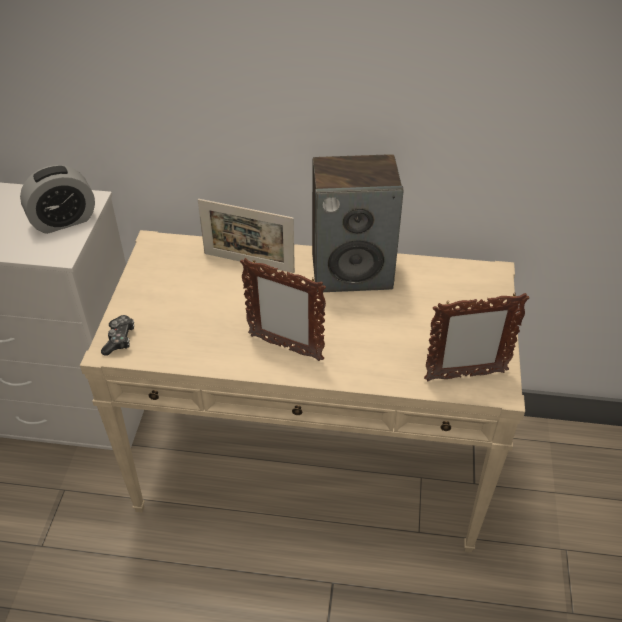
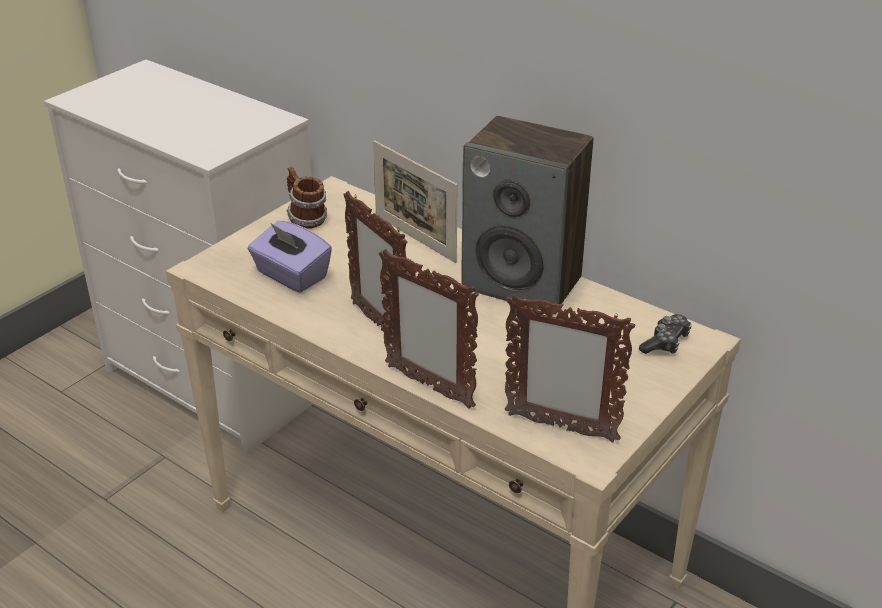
camera: 30 degrees right, 10 degrees down
(63, 221) = (239, 130): alarm clock -> none
(119, 339) = (221, 262): game controller -> game controller (665, 342)
(154, 276) = (305, 219): none -> mug
(184, 330) = (291, 276): none -> purple tissue box
(358, 382) = (428, 386): none -> picture frame

